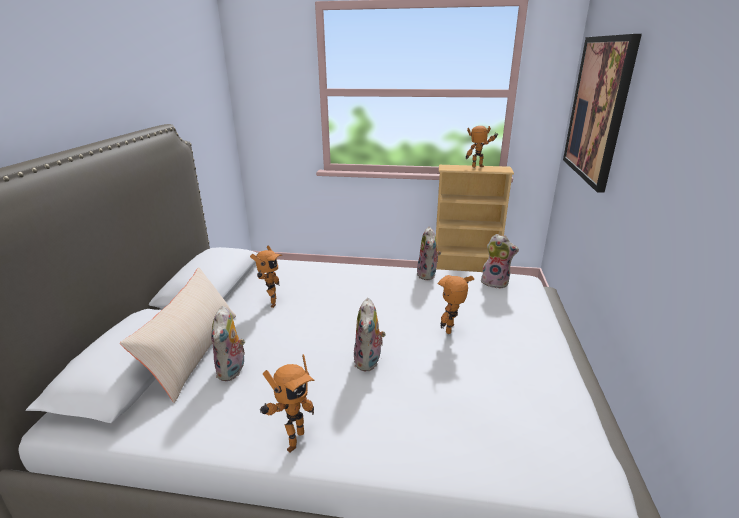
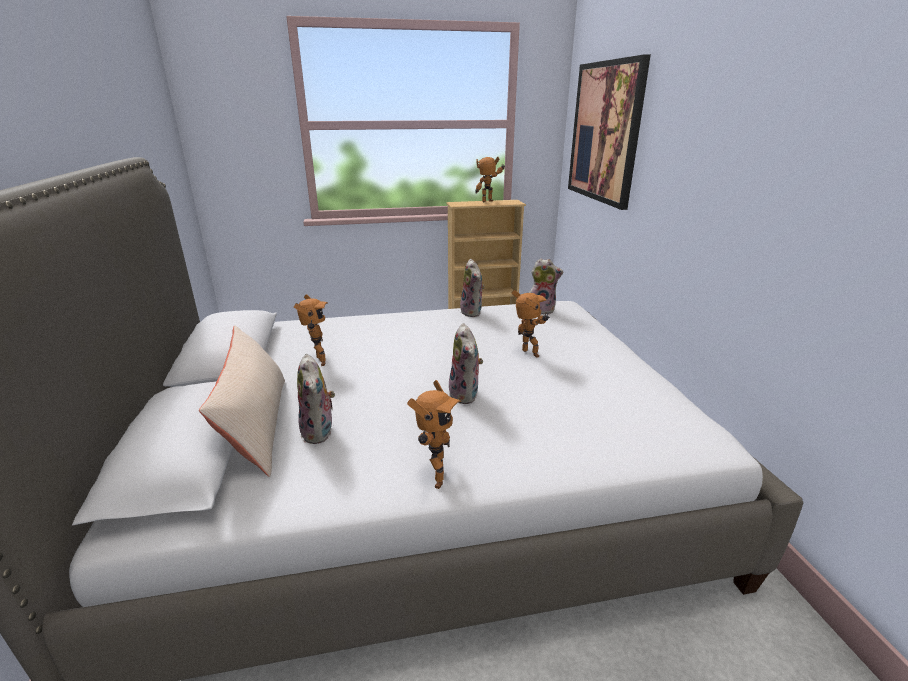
camera: 20 degrees left, 0 degrees up
(453, 330) = (528, 354): toy robot -> toy robot turned 135 degrees clockwise

